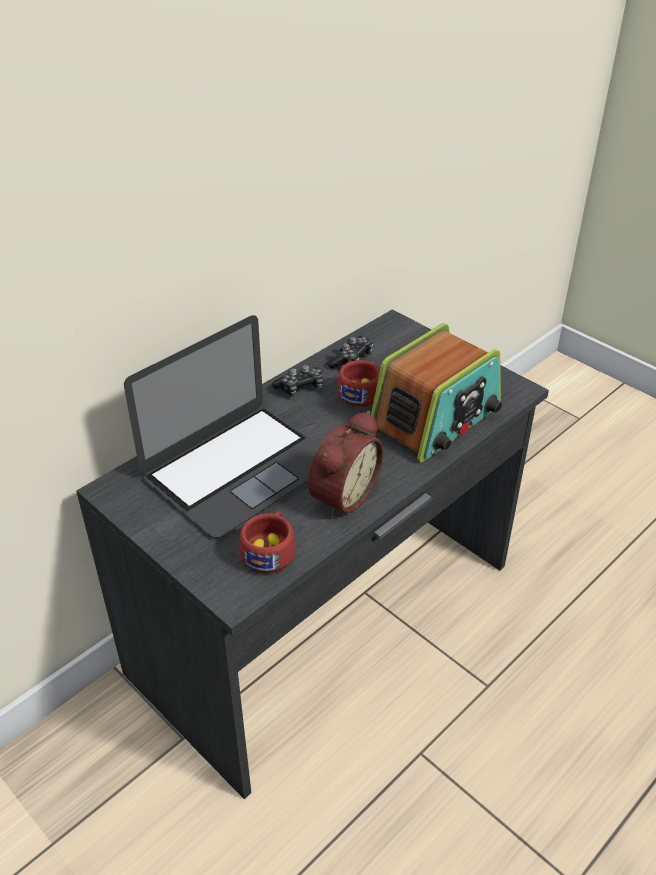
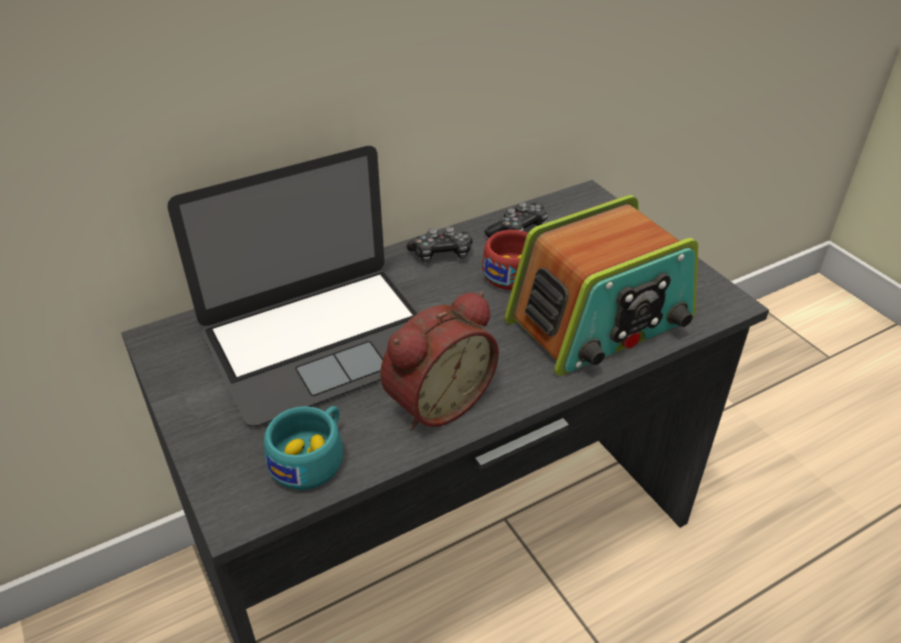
camera: 15 degrees right, 0 degrees up
(270, 550) = (312, 457): red cup -> turquoise cup

